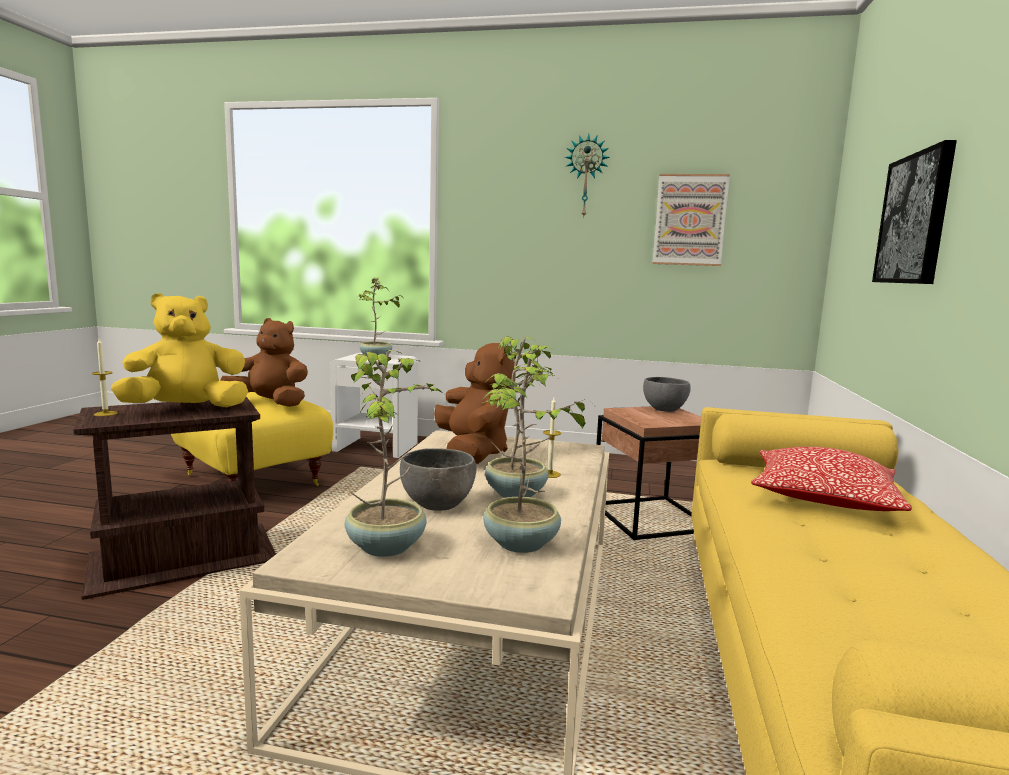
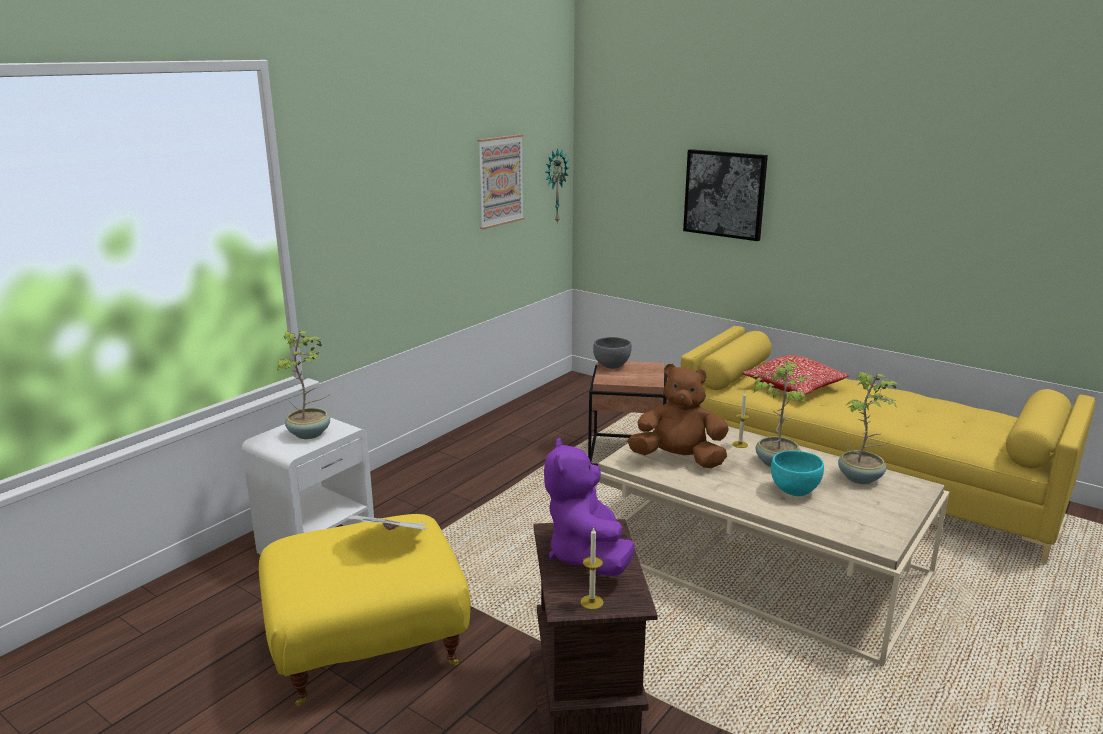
camera: 65 degrees left, 10 degrees up
(186, 409) = (587, 556): yellow plush toy -> purple plush toy
(269, 403) = (393, 541): brown plush toy -> newspaper
(387, 546) = (861, 516): potted plant -> none
(438, 504) = (794, 491): grey bowl -> turquoise bowl
(586, 176) = (424, 149): wall clock -> wall clock (554, 186)

